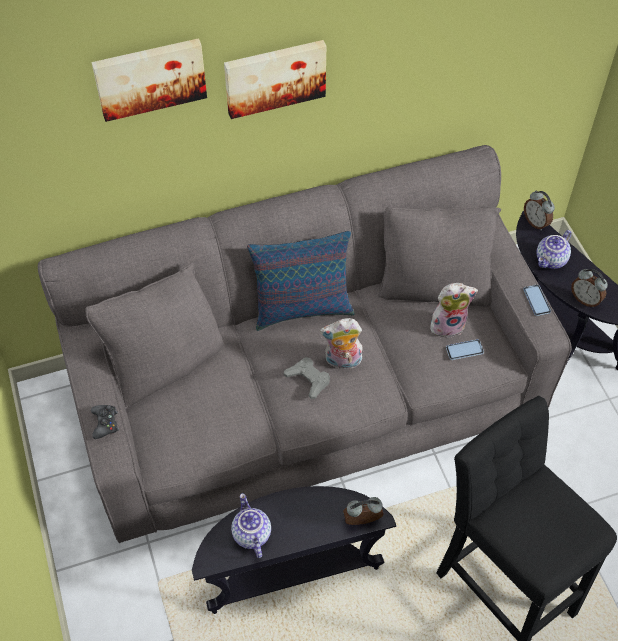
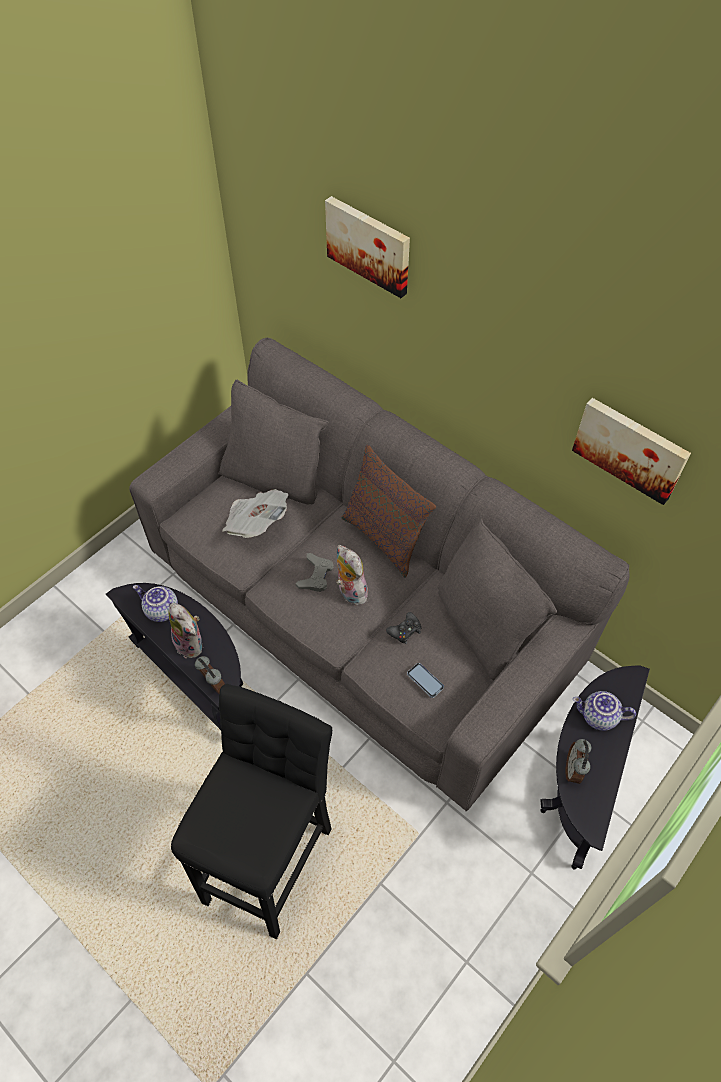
camera: 60 degrees right, 0 degrees up
(105, 423) = (181, 461): black game controller -> black game controller (405, 630)
(214, 400) = (256, 523): none -> newspaper
(250, 534) = (161, 611): teapot -> teapot turned 105 degrees counterclockwise
(274, 76) = (463, 327): picture -> picture (630, 448)
(302, 310) = (384, 539): blue pillow -> brown pillow
(448, 324) = (444, 654): plush toy -> plush toy (191, 643)
(536, 222) = (635, 683): alarm clock -> none
(536, 301) = (508, 710): phone -> none

